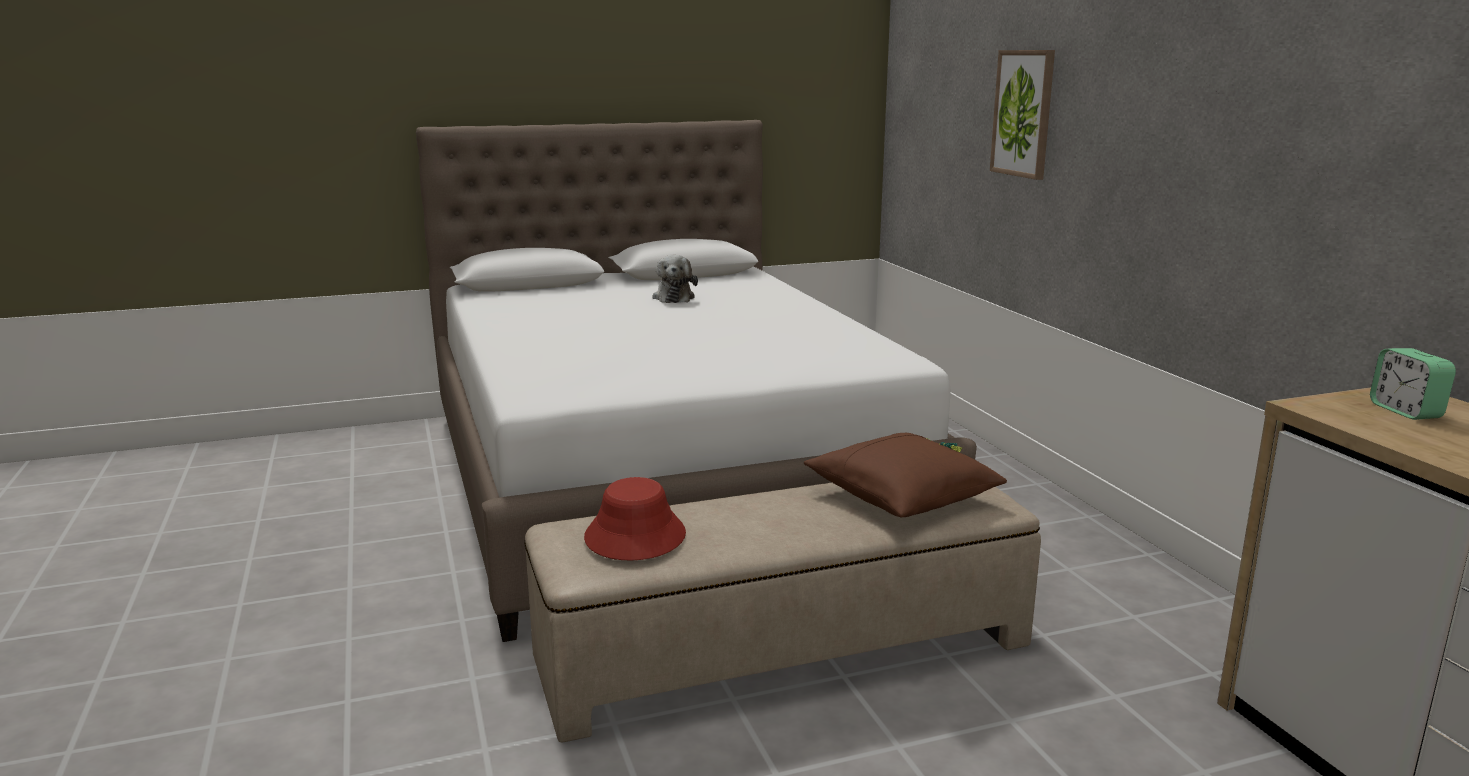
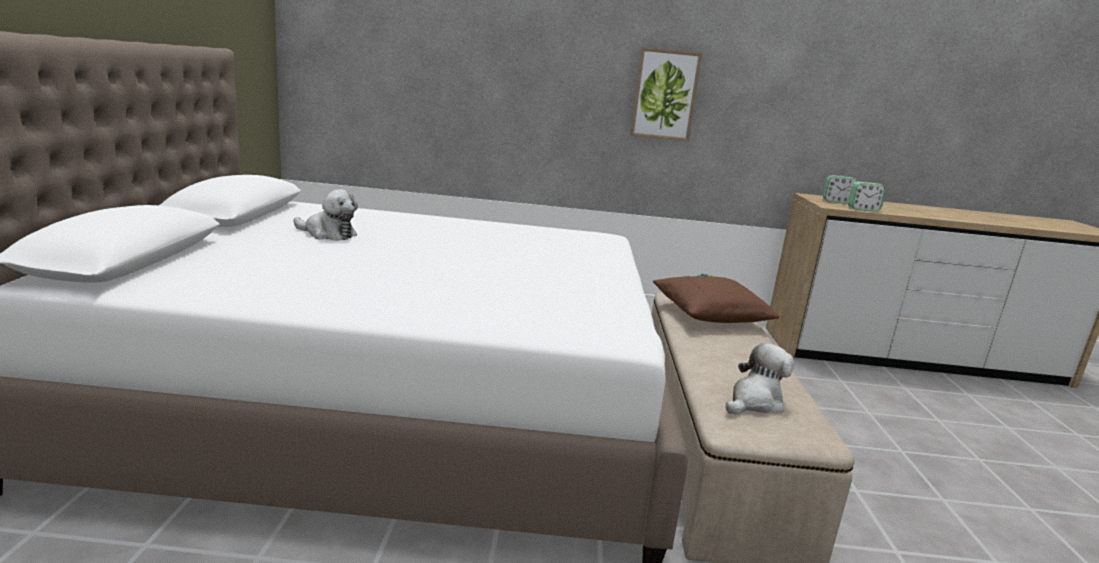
camera: 70 degrees left, 0 degrees up
(634, 536) = (754, 402): red hat -> plush toy
(1023, 113) = (489, 59): picture -> picture (665, 95)
(1376, 429) = (863, 209): none -> alarm clock

